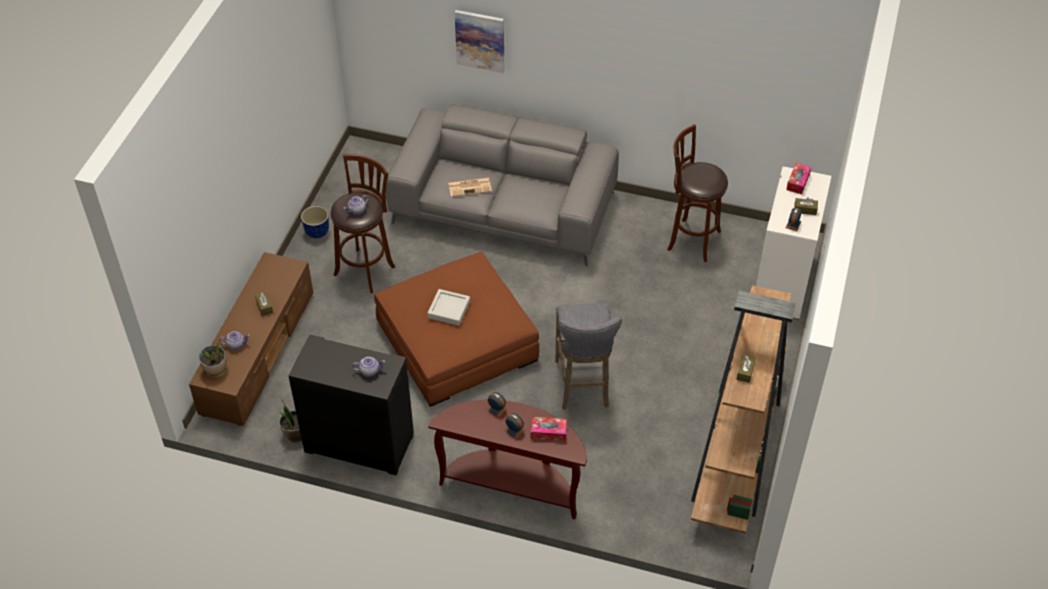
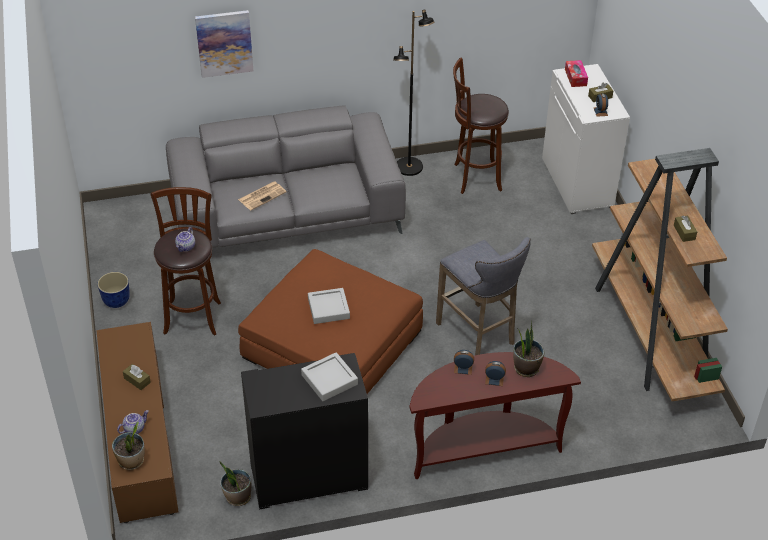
camera: 30 degrees left, 5 degrees down
(369, 371) = (329, 380): teapot -> grey tray
(548, 432) = (526, 368): tissue box -> potted plant
(639, 207) = (409, 167): none -> black floor lamp

